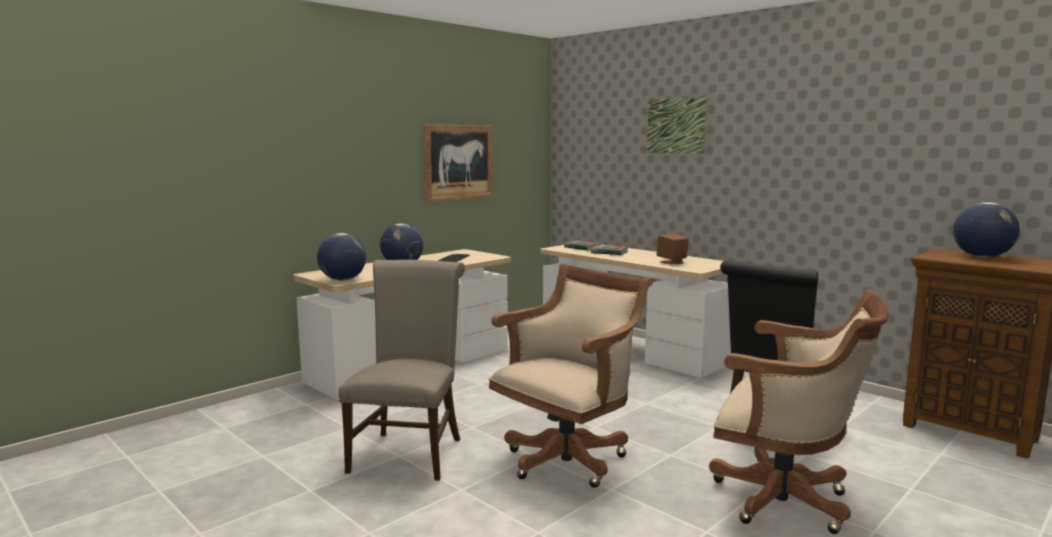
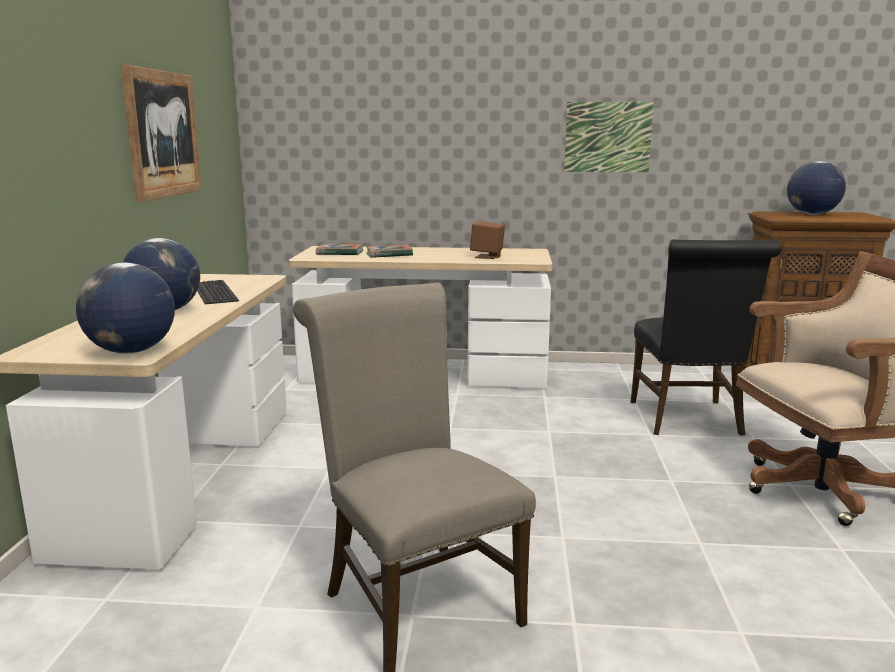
camera: 40 degrees left, 5 degrees up
(569, 459) = (602, 525): office chair -> none
(676, 126) = (448, 84): picture -> picture (608, 137)

